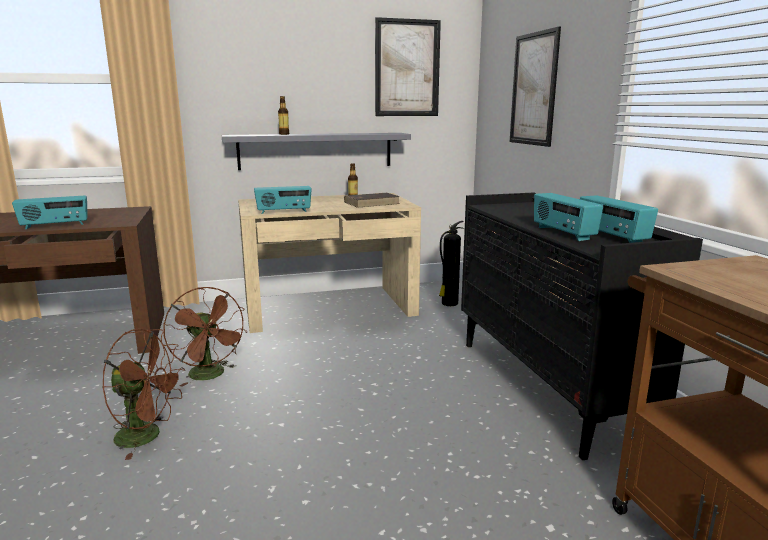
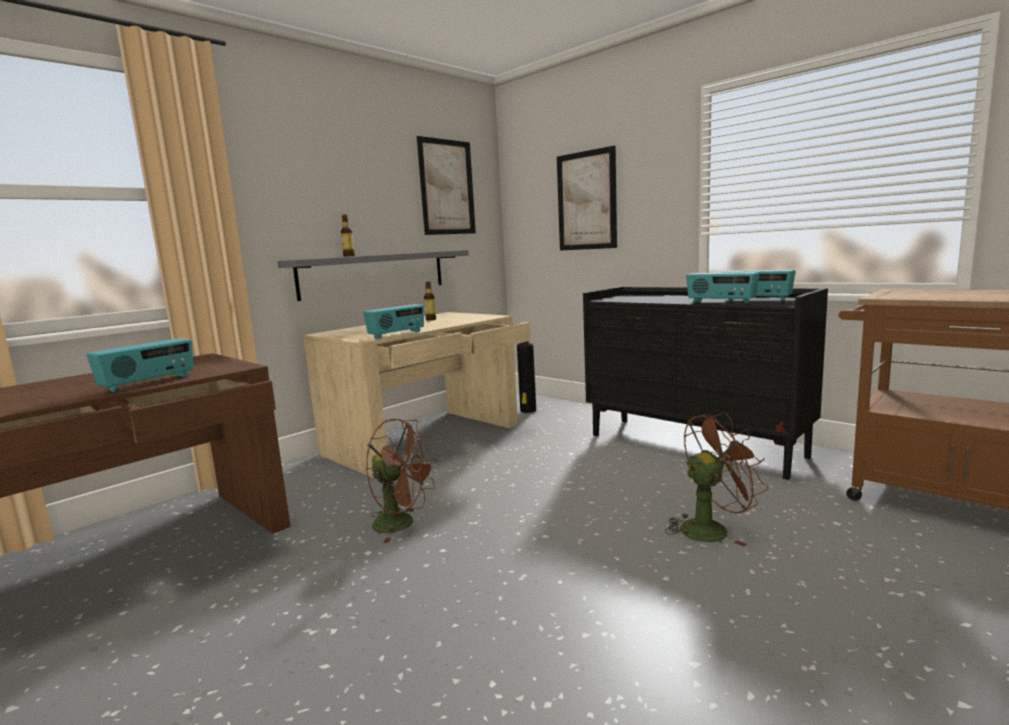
camera: 30 degrees left, 5 degrees down
(147, 436) = (430, 594): brown fan -> brown fan (711, 528)
(372, 203) = (458, 319): brown book -> none

